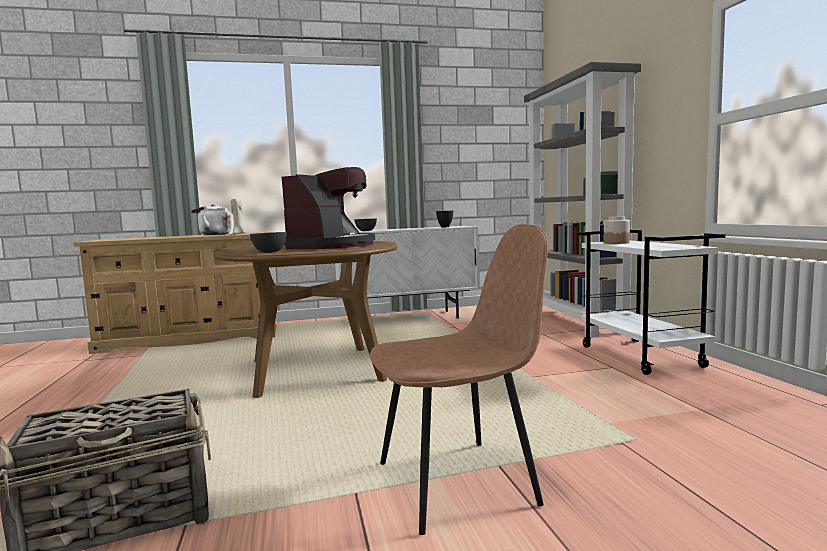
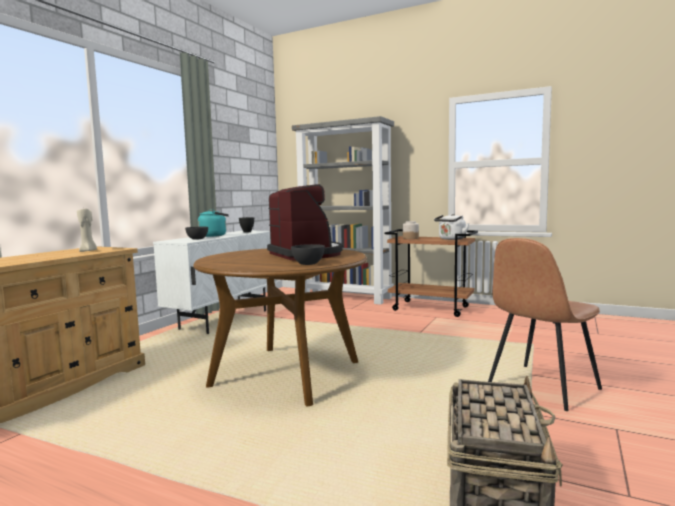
camera: 50 degrees left, 0 degrees up
(213, 234) = (47, 254): white kettle -> white kettle (451, 239)
(398, 229) = (214, 235): none -> turquoise kettle
(460, 482) = (541, 387): brown chair -> brown chair turned 150 degrees counterclockwise
(642, 356) = (431, 308): white cart -> brown cart

